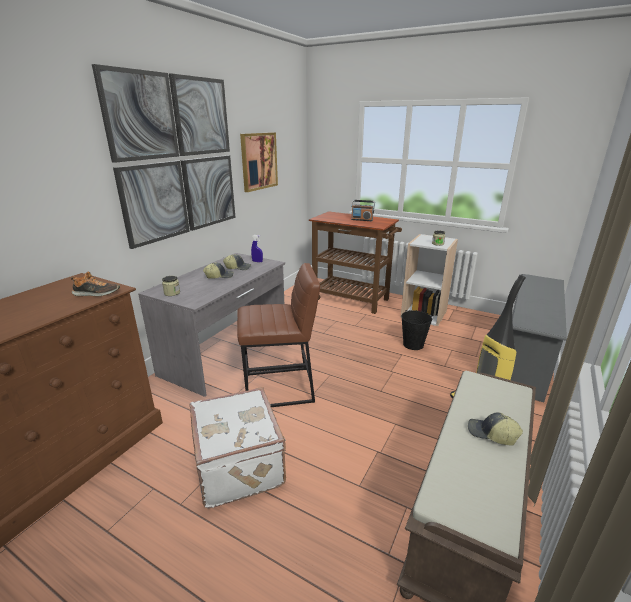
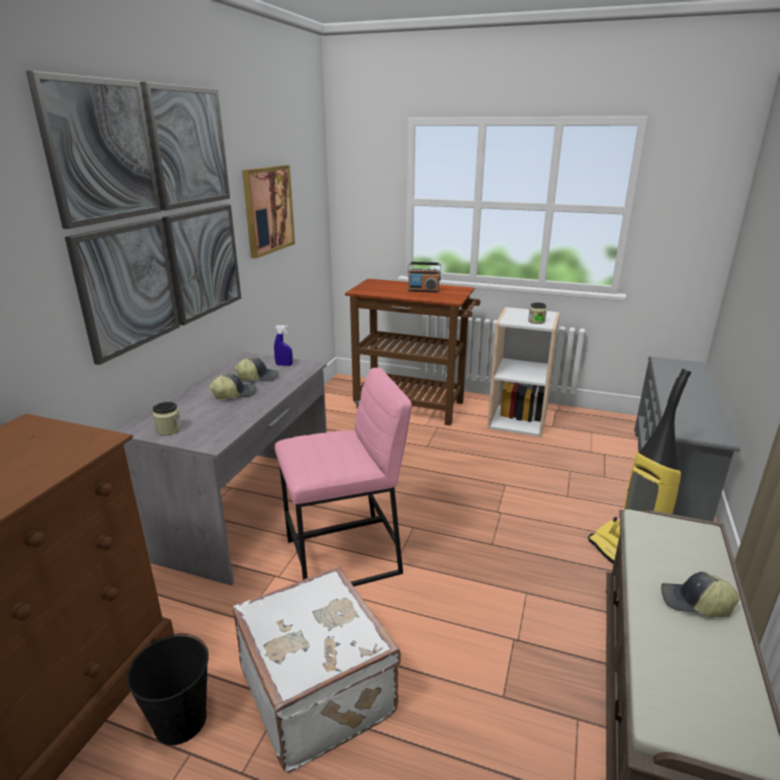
camera: 10 degrees left, 0 degrees up
(96, 293) = (70, 451): shoe -> none
(280, 387) = (345, 556): brown chair -> pink chair
(413, 344) = (516, 468): black bucket -> black bucket (180, 720)

